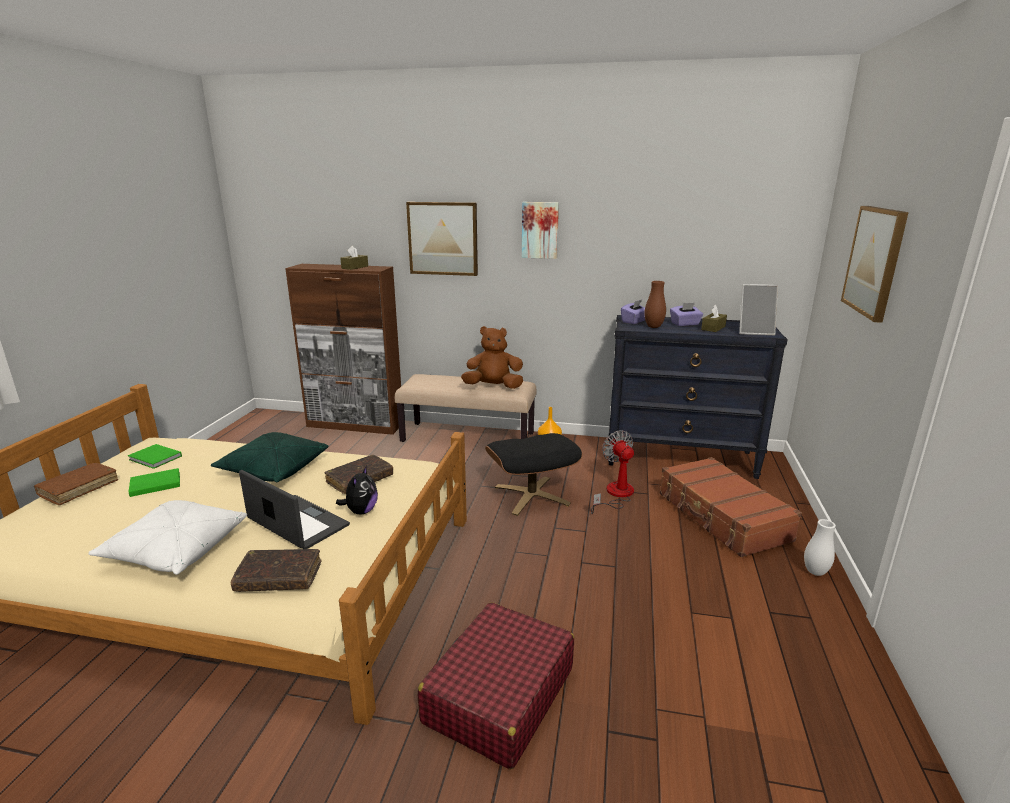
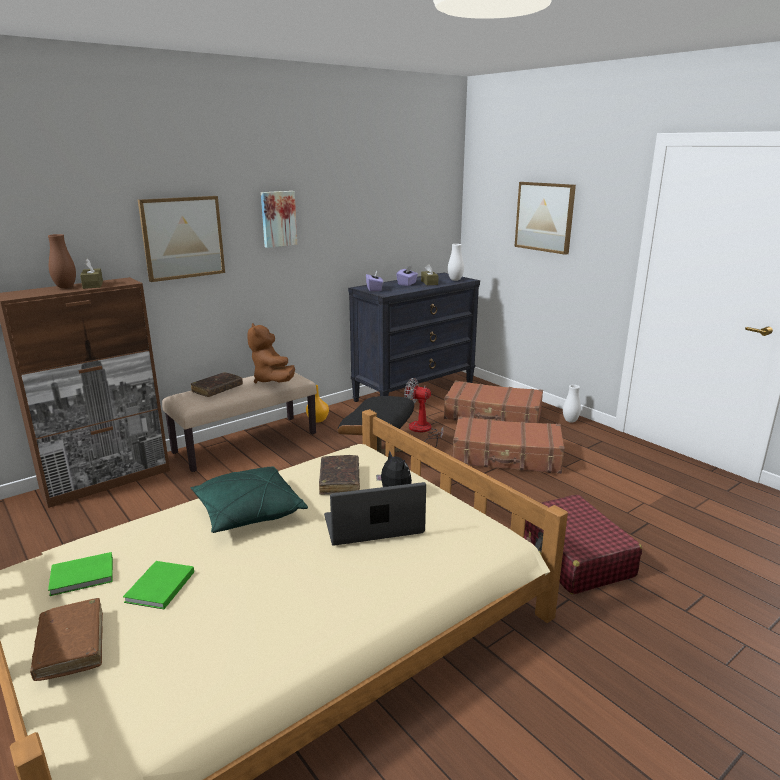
camera: 50 degrees left, 0 degrees up
(176, 550) = (336, 597): white pillow -> none
(279, 578) = (451, 554): brown book -> brown book (217, 389)
(493, 387) = (272, 380): brown plush toy -> brown plush toy turned 60 degrees counterclockwise
(646, 563) = (506, 457): none -> brown suitcase
(653, 327) = (397, 290): brown vase -> brown vase (65, 287)
(754, 332) = (455, 280): picture frame -> white vase

